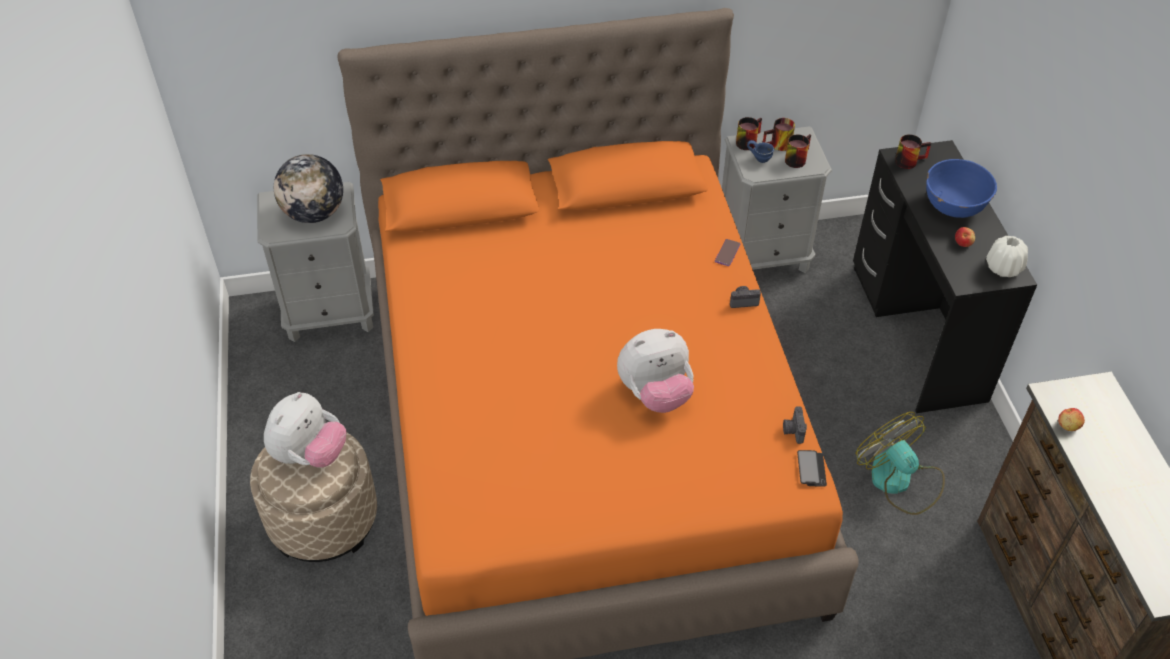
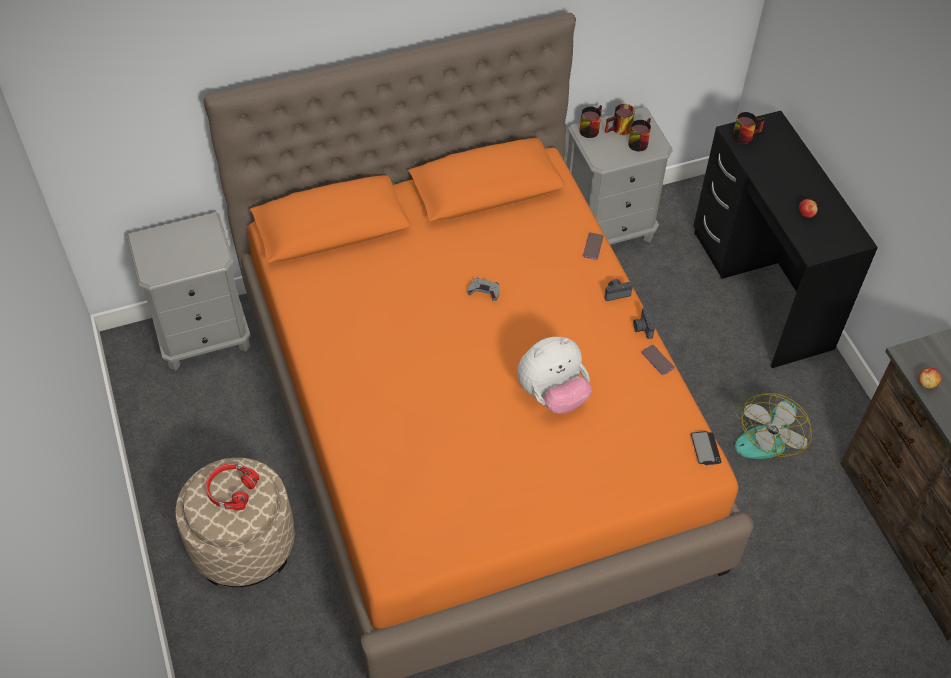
camera: 10 degrees left, 5 degrees up
(310, 454) = (231, 489): plush toy -> red headphones
(314, 213) = (188, 250): globe -> none
(604, 283) = (484, 290): none -> grey game controller
(760, 158) = (605, 145): blue mug -> none
(775, 373) = (657, 360): none -> phone
(793, 430) = (683, 414): camera -> camera (642, 328)
(899, 481) = (766, 435): fan -> fan turned 105 degrees counterclockwise
(954, 205) = (793, 176): blue bowl -> none
(1003, 268) = (845, 234): white vase -> none

